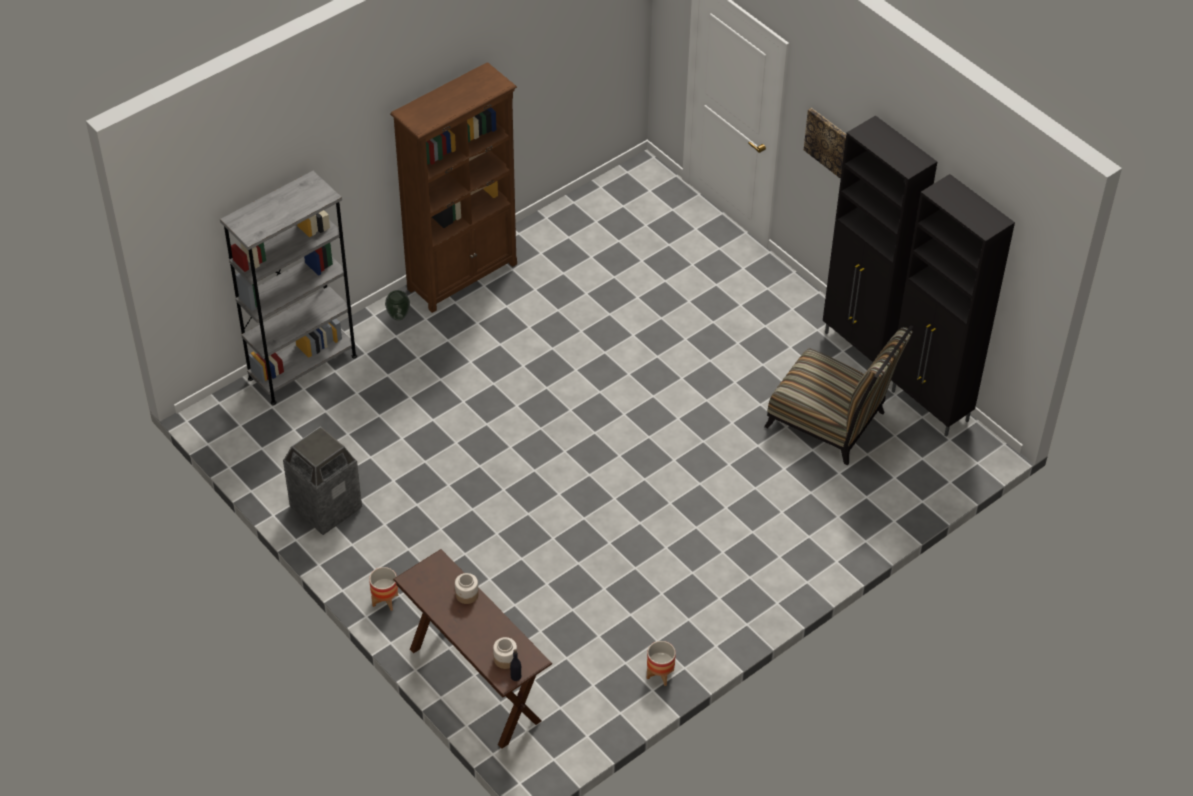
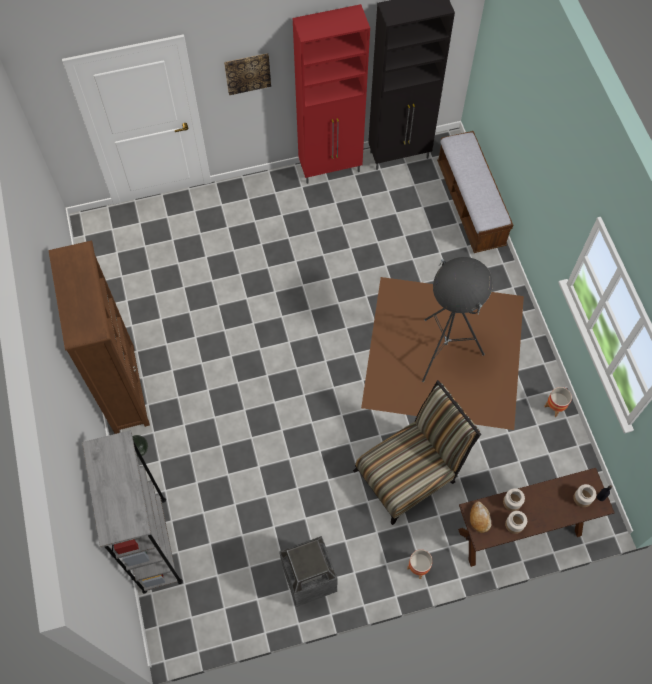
camera: 65 degrees left, 15 degrees up
(432, 570) = (479, 518): none -> bread
(441, 604) = (514, 524): none -> jar
(674, 540) = (445, 350): none -> brown floor lamp
(831, 423) = (387, 214): chair -> chair (409, 472)
(862, 348) = (331, 169): black cabinet -> red cabinet
(903, 501) = (470, 204): none -> bench

